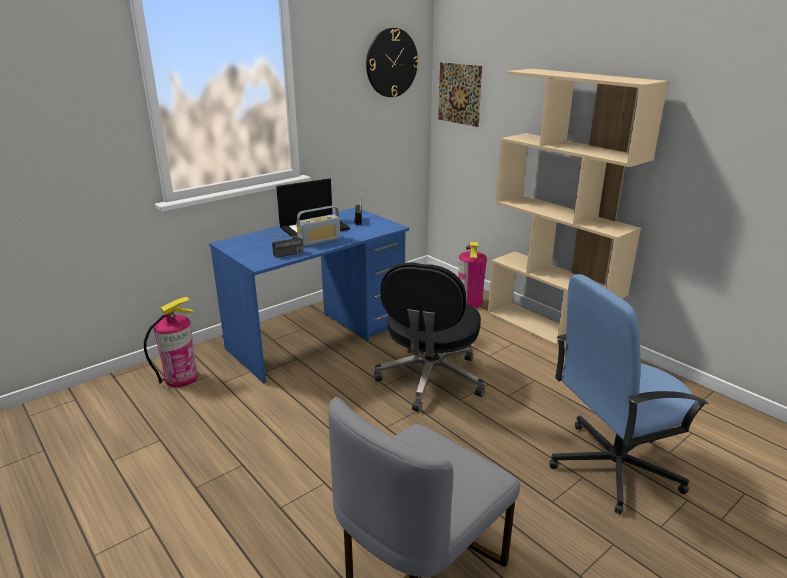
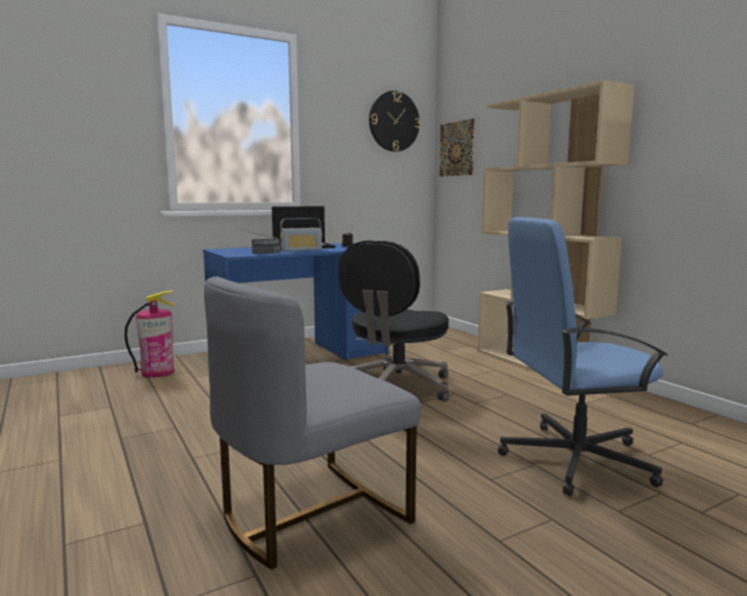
camera: 10 degrees right, 15 degrees down
(470, 302) = (462, 344): fire extinguisher -> none

